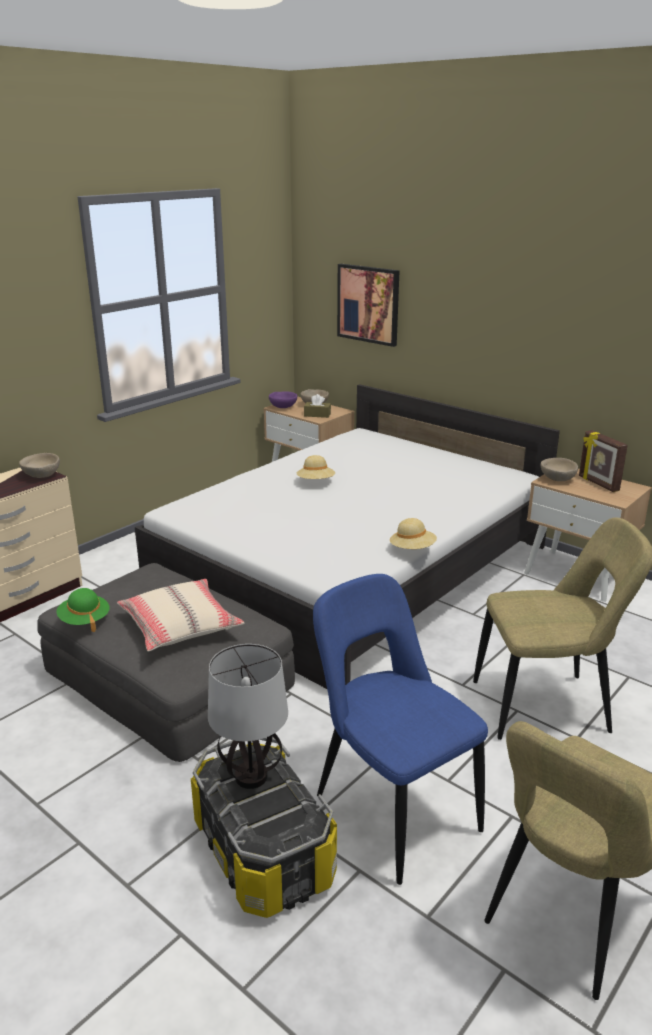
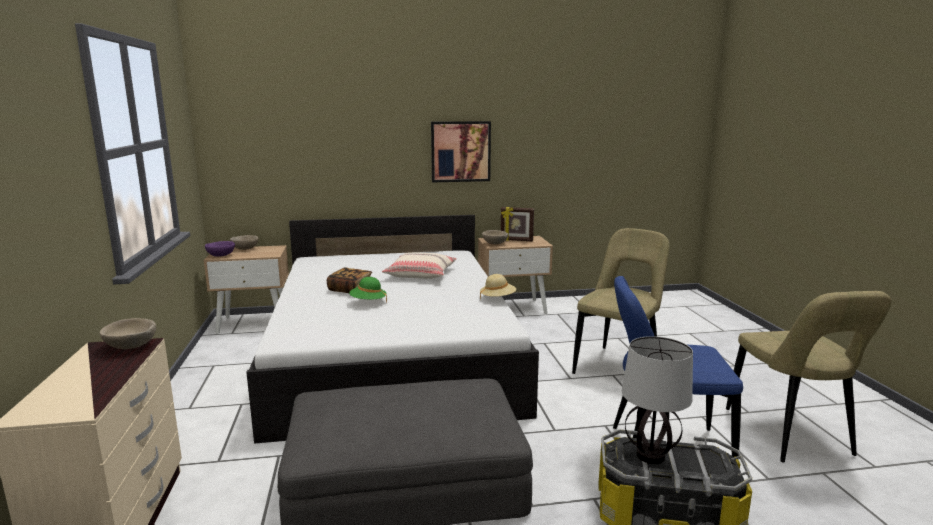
camera: 50 degrees left, 10 degrees down
(84, 620) = (352, 448): green hat -> green hat (368, 302)
(180, 626) = (439, 407): beige pillow -> beige pillow (421, 274)
(316, 482) = (350, 289): beige hat -> book
(317, 415) = (264, 253): brown tissue box -> none
(368, 304) = (289, 150): picture -> picture (460, 151)

